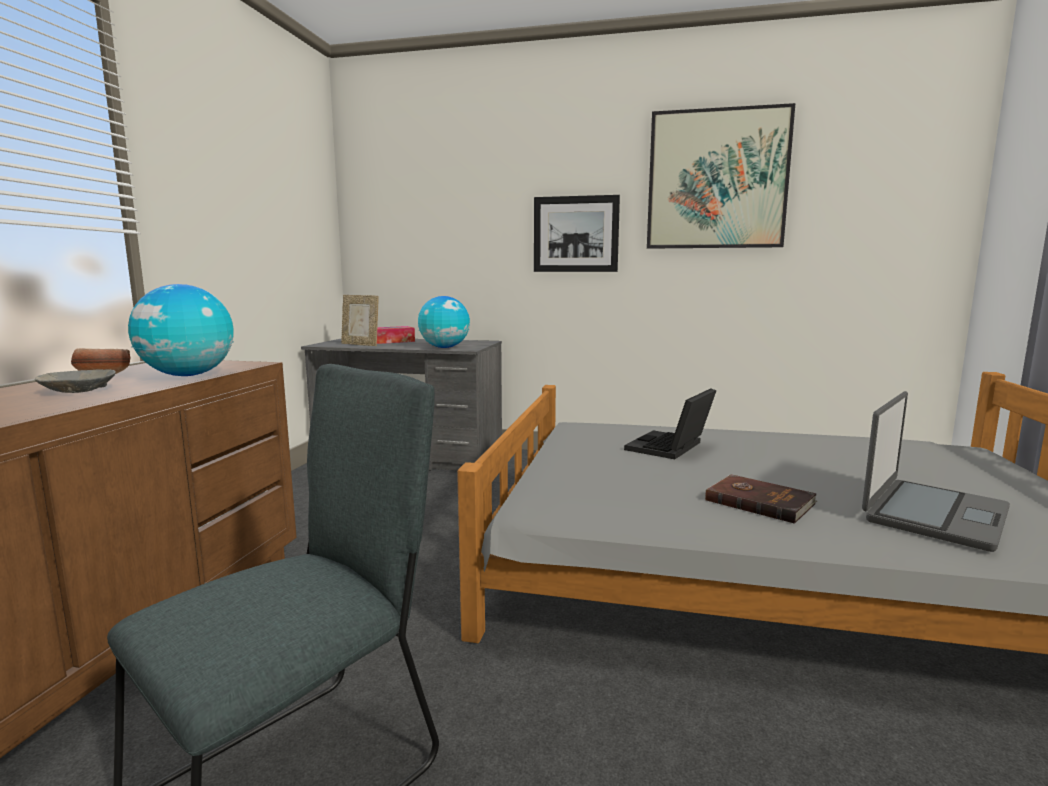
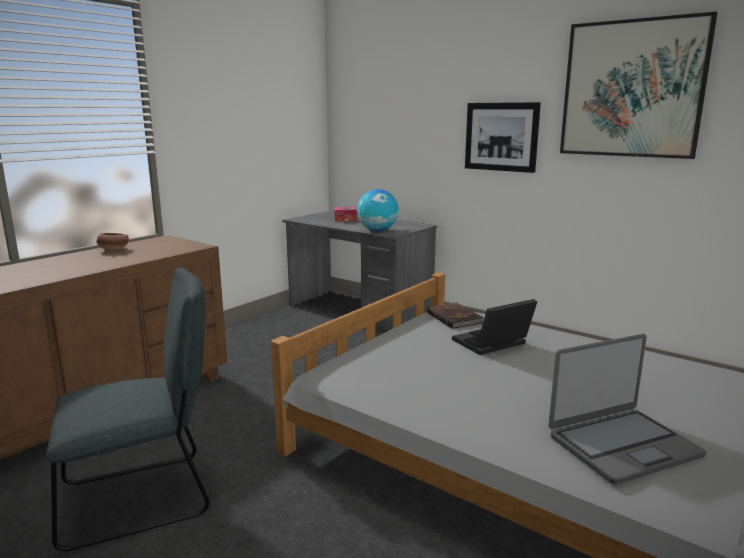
camera: 25 degrees right, 5 degrees up
(78, 390) = (87, 262): grey bowl -> none
(188, 375) = (152, 254): globe -> none
(360, 344) = (324, 221): picture frame -> none
(759, 501) = (490, 403): brown book -> brown book (454, 317)

